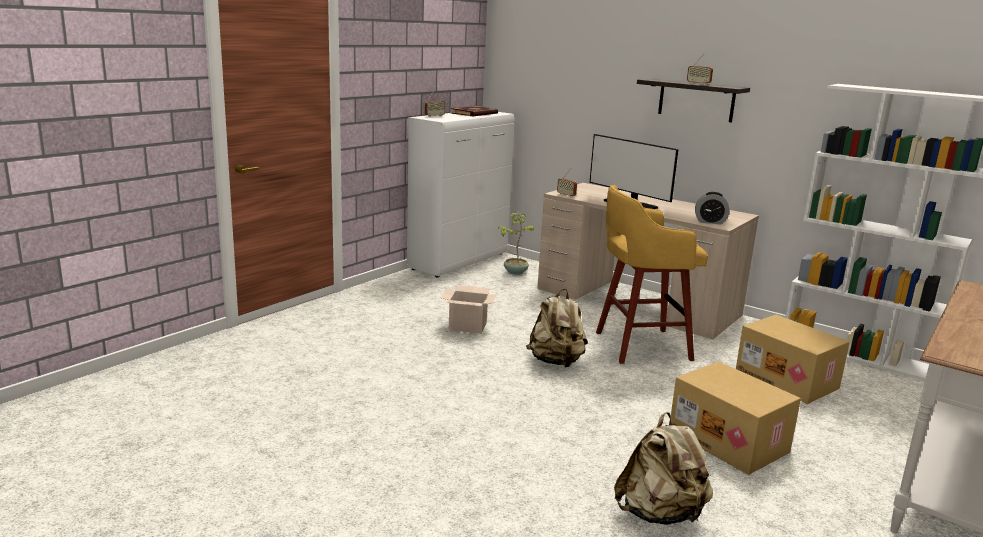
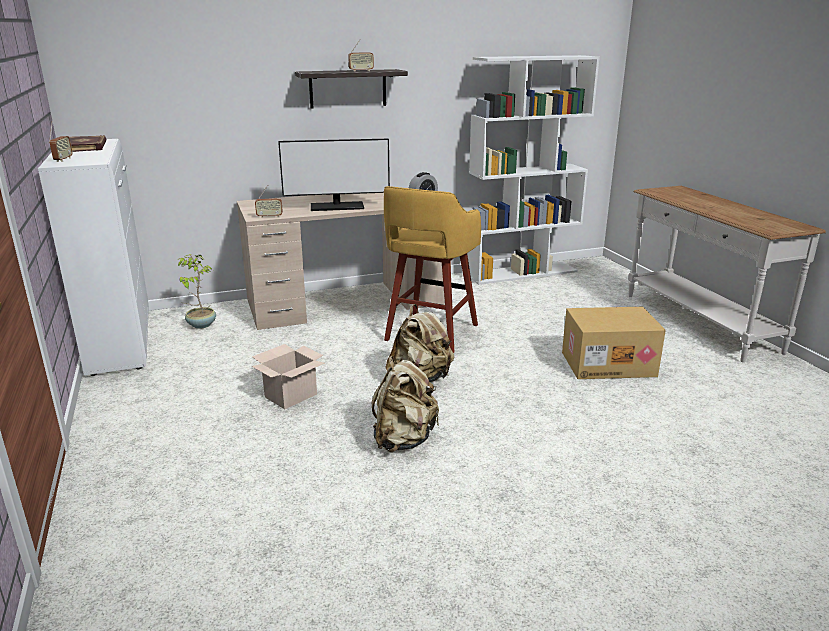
camera: 55 degrees left, 5 degrees up
(660, 514) = (695, 432): beige backpack -> beige backpack (403, 440)
(787, 380) = (537, 307): cardboard box -> none

